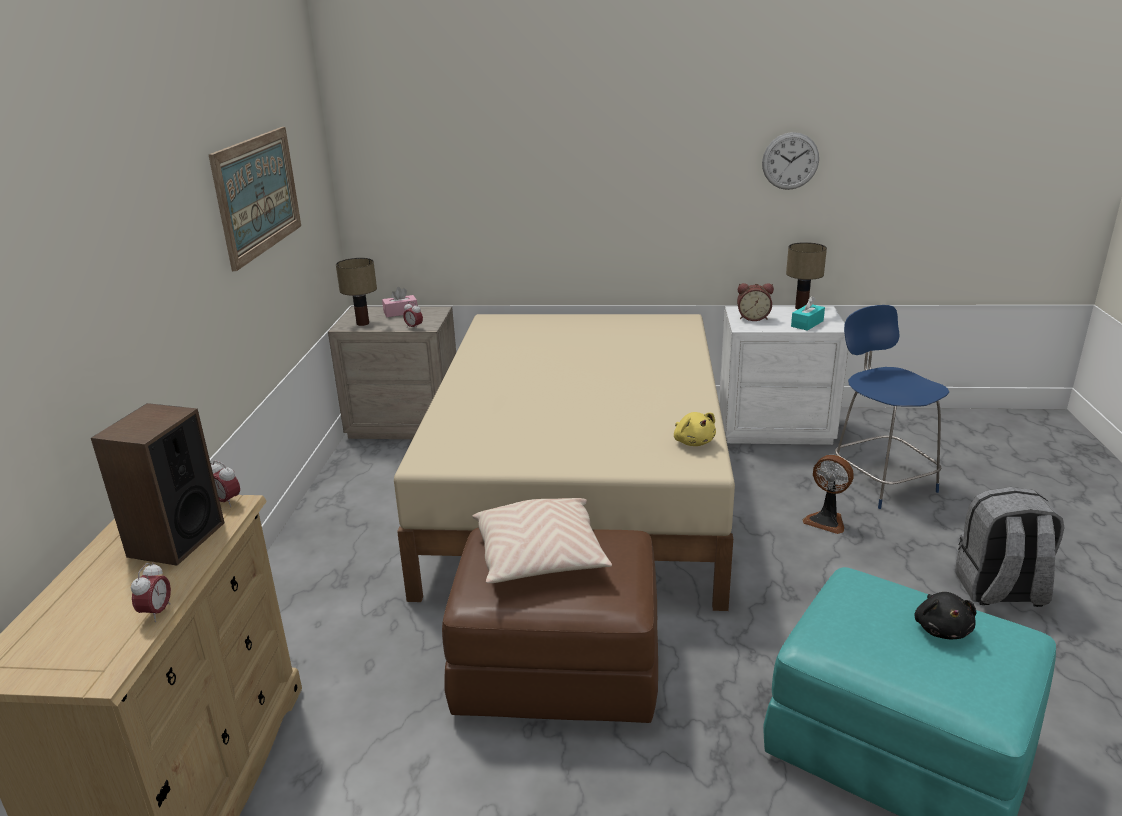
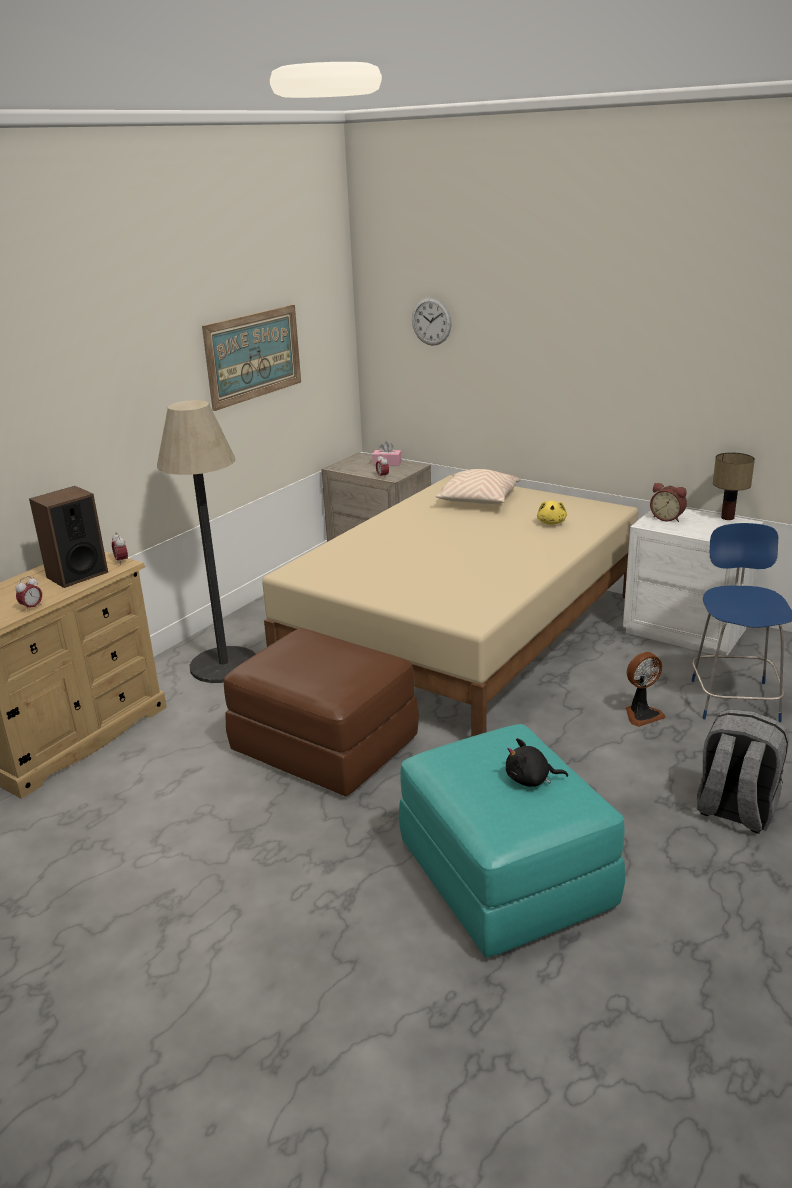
camera: 30 degrees right, 0 degrees up
(331, 604) = (224, 665): none -> floor lamp
(363, 323) = (351, 467): table lamp -> none
(541, 558) = (314, 656): beige pillow -> beige pillow (478, 501)
(693, 442) = (488, 603): yellow plush toy -> yellow plush toy (551, 522)
(790, 161) = (730, 371): wall clock -> wall clock (431, 321)
(807, 324) = (711, 532): turquoise tissue box -> none
(826, 521) = (641, 714): fan -> fan turned 90 degrees counterclockwise
(942, 629) = (531, 780): black plush toy -> black plush toy turned 60 degrees clockwise

